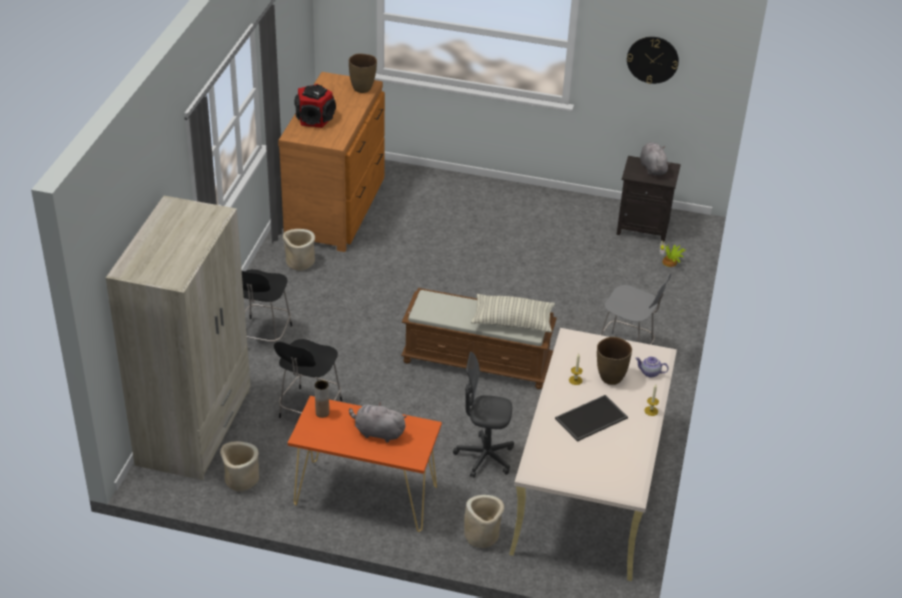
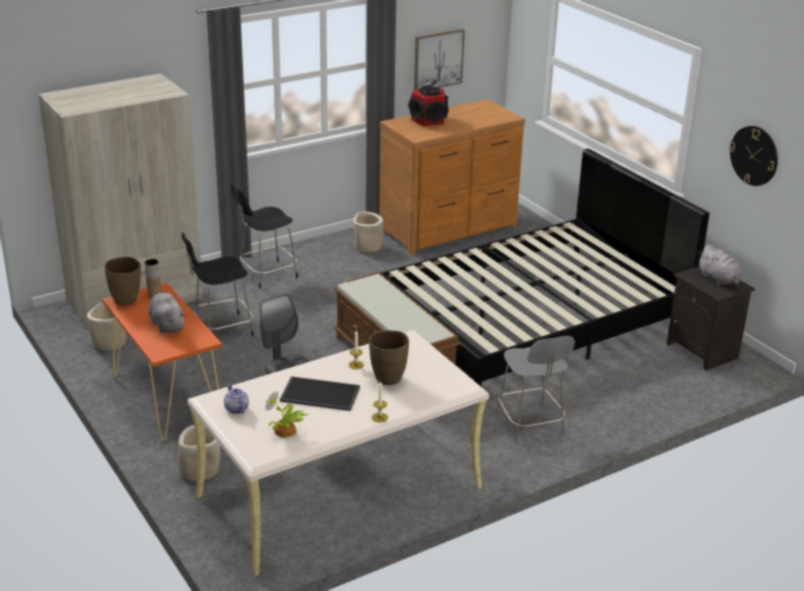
camera: 45 degrees right, 10 degrees down
(285, 54) = (438, 59): none -> picture
(362, 88) = (500, 117): brown vase -> brown vase (126, 300)
(512, 264) = (533, 320): none -> black bed
(512, 322) = (412, 325): pillow -> none
(650, 373) = (429, 393): teapot -> teapot (236, 409)
(652, 167) = (719, 279): grey plush toy -> grey plush toy turned 120 degrees clockwise
(670, 262) = (688, 386): potted plant -> potted plant (285, 431)

